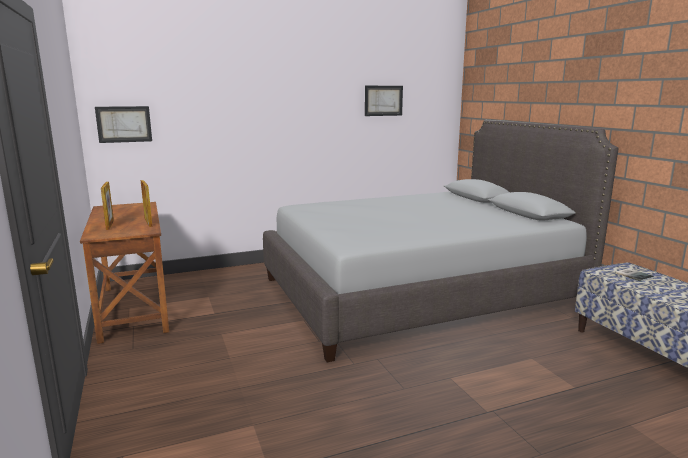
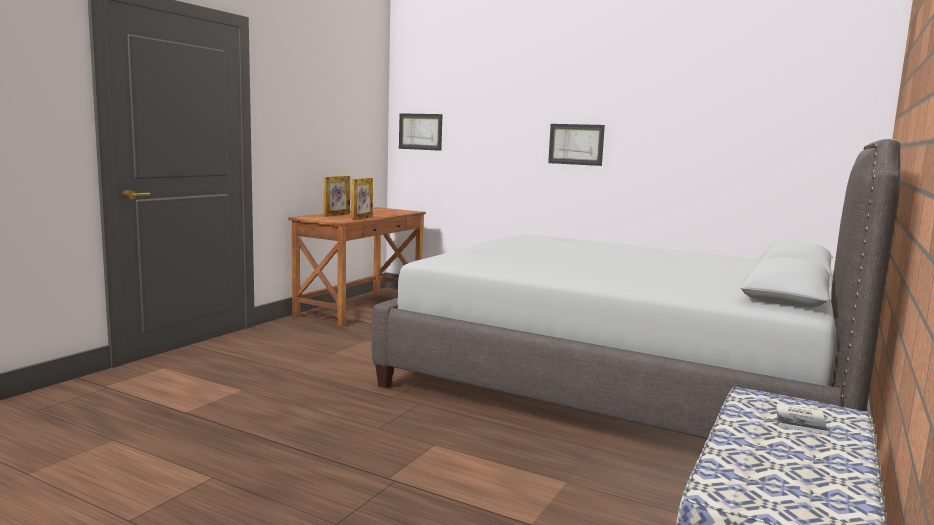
camera: 50 degrees right, 5 degrees down
(383, 100) = (729, 114): picture -> picture (576, 144)

